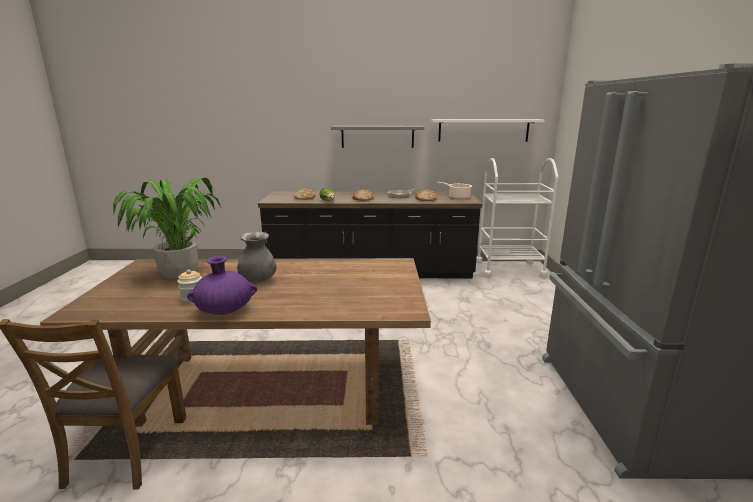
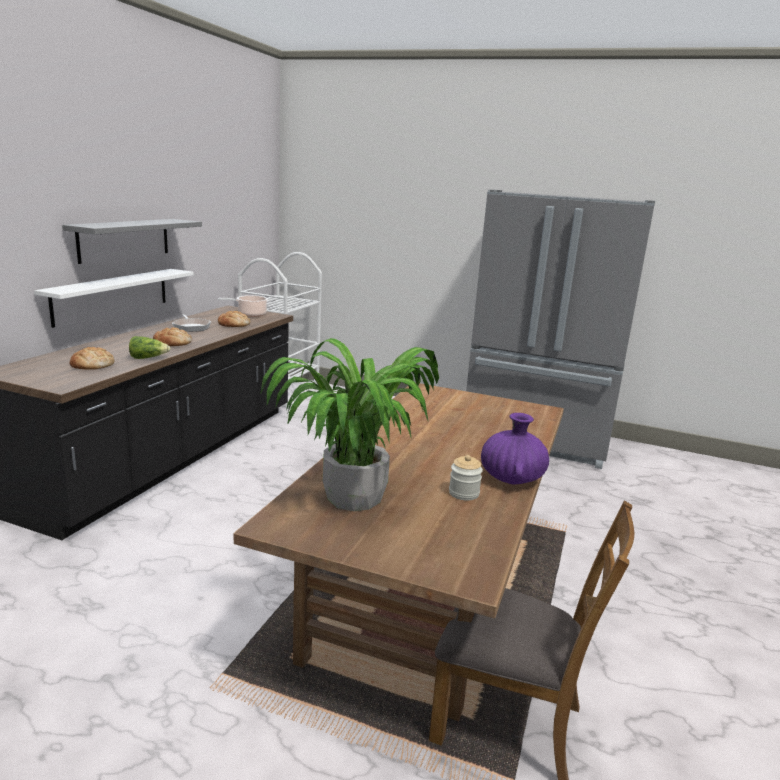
camera: 70 degrees left, 0 degrees up
(258, 280) = (426, 453): grey vase -> none
(483, 130) = (229, 222): white shelf -> white shelf (112, 296)

